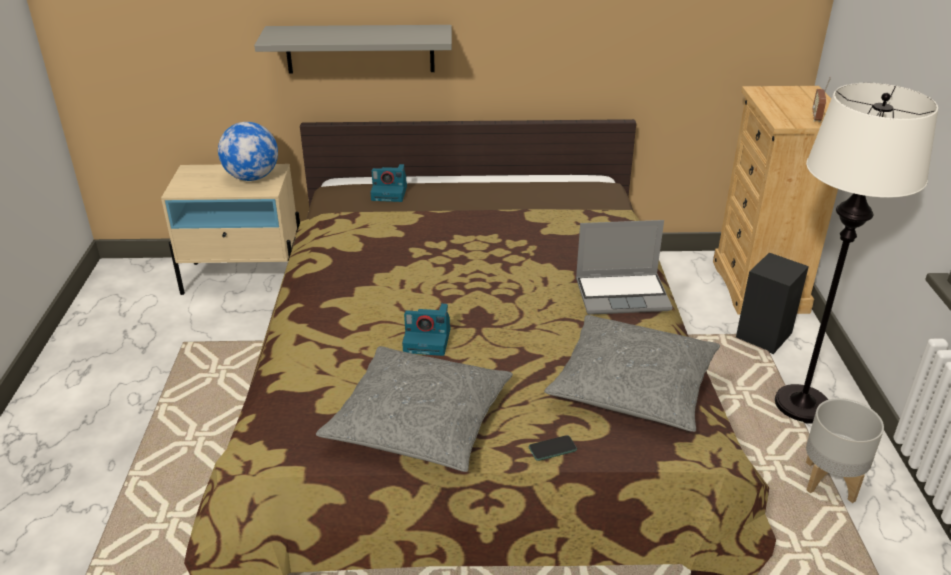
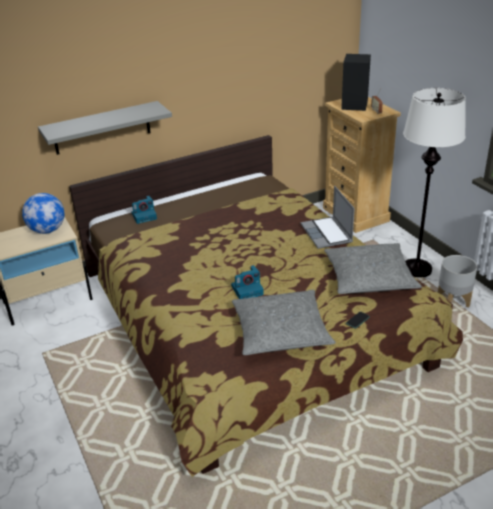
camera: 25 degrees left, 0 degrees up
(623, 294) = (327, 234): laptop -> laptop turned 105 degrees clockwise
(764, 335) = (375, 239): black speaker -> black speaker (354, 104)

